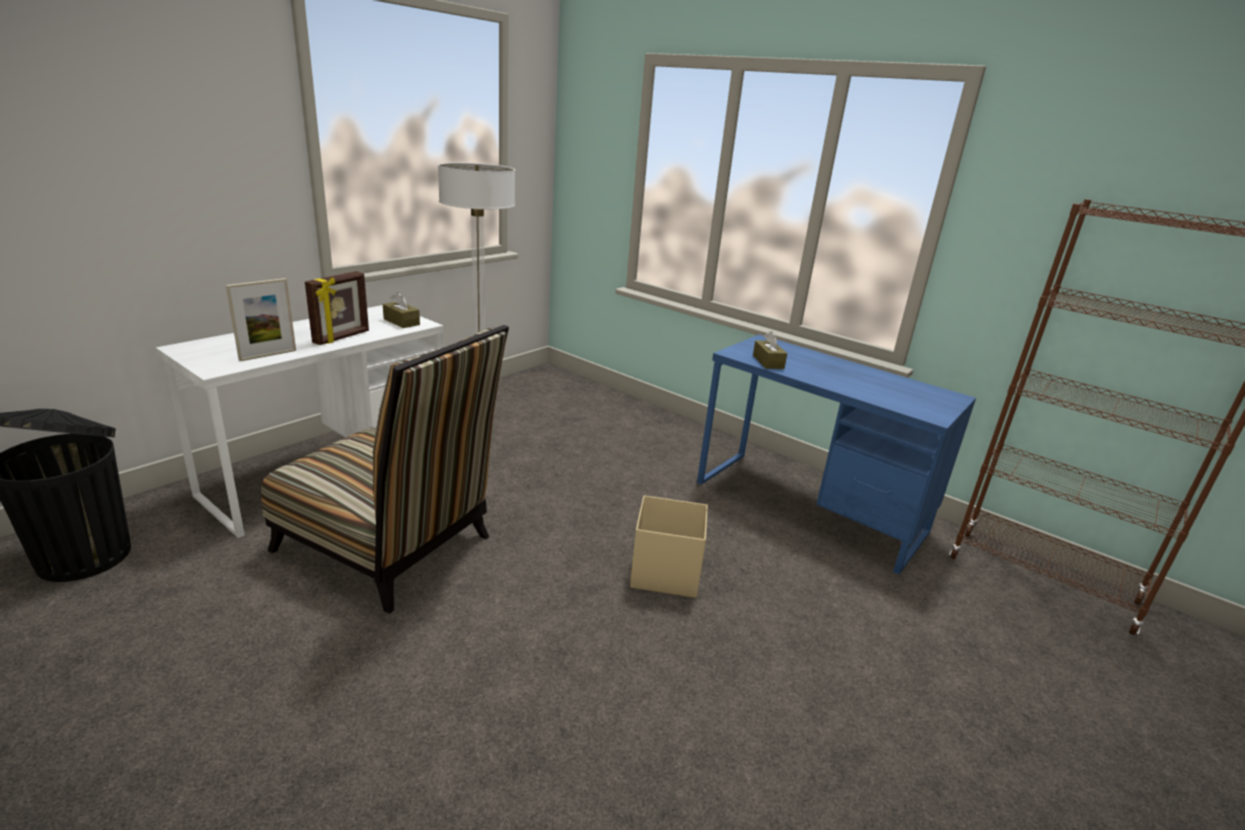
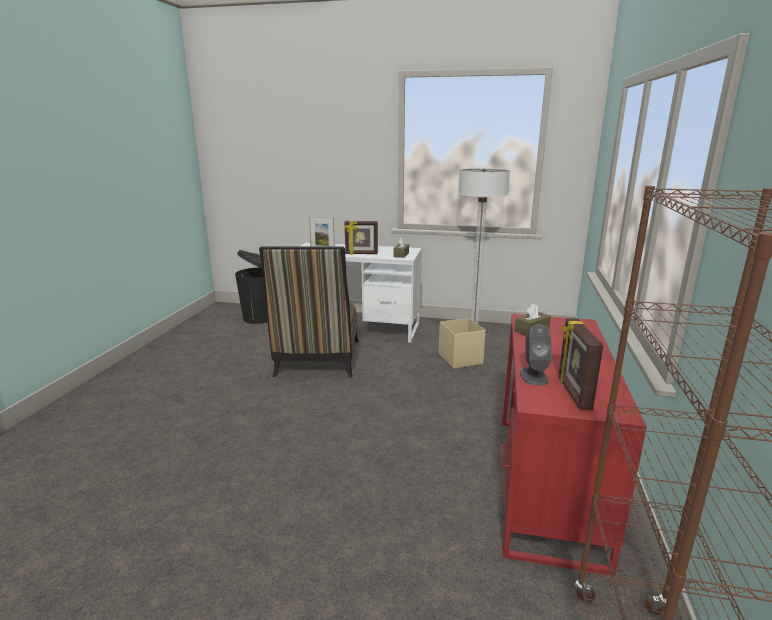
camera: 65 degrees right, 5 degrees down
(664, 573) = (376, 437): beige storage box -> beige storage box (460, 359)
(809, 507) = (546, 484): blue desk -> red desk
(878, 398) = (533, 376): none -> grey speaker
(917, 398) = (573, 393): none -> picture frame

